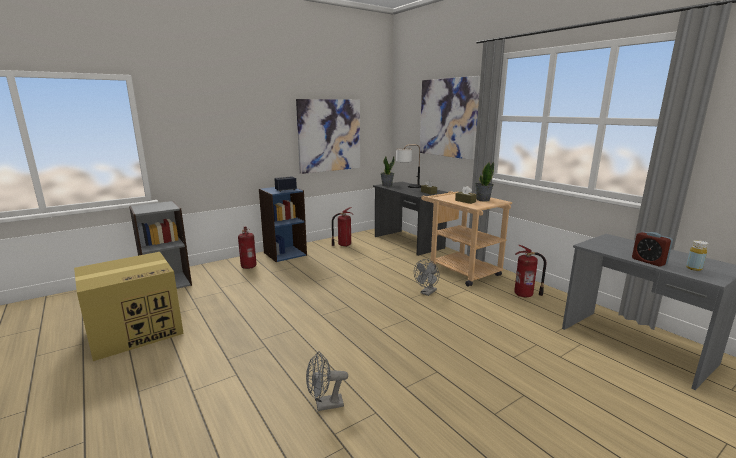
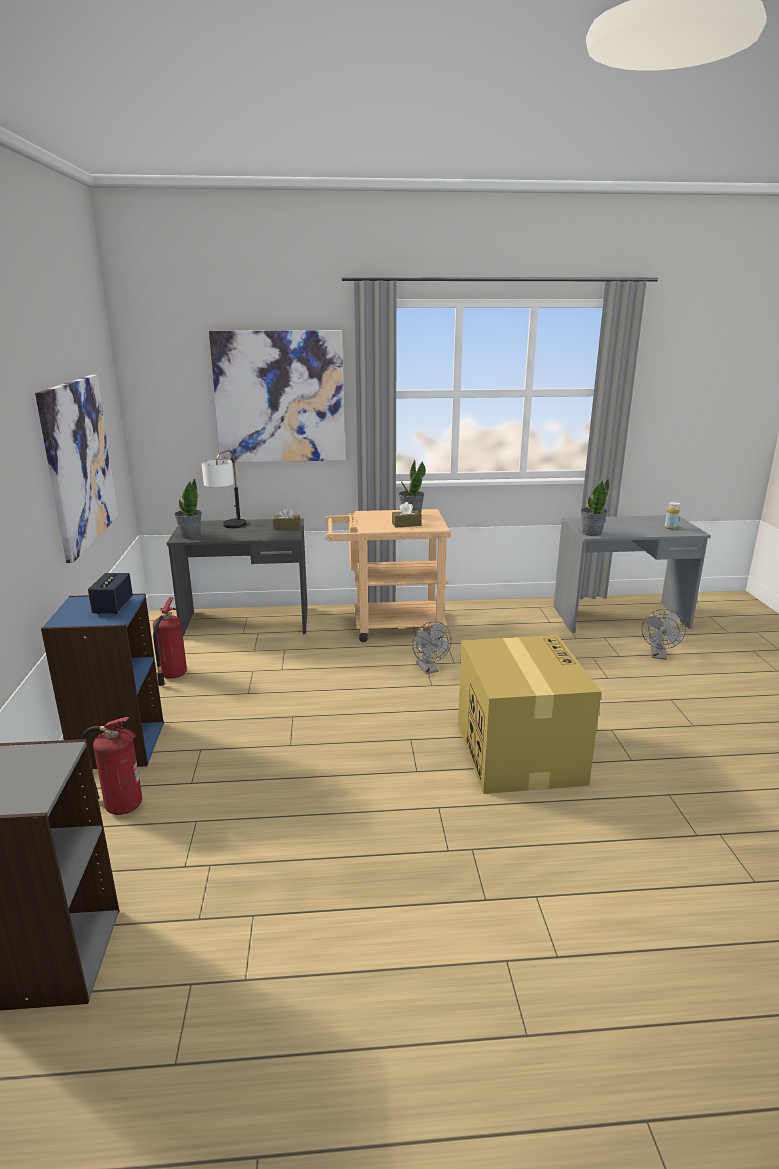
camera: 60 degrees left, 5 degrees up
(136, 330) = (276, 1033): cardboard box -> cardboard box (518, 752)
(325, 405) = (643, 828): grey fan -> grey fan (659, 656)
(525, 295) = (491, 619): fire extinguisher -> none
(592, 245) = (591, 533): none -> potted plant
(648, 261) = (647, 533): alarm clock -> none

